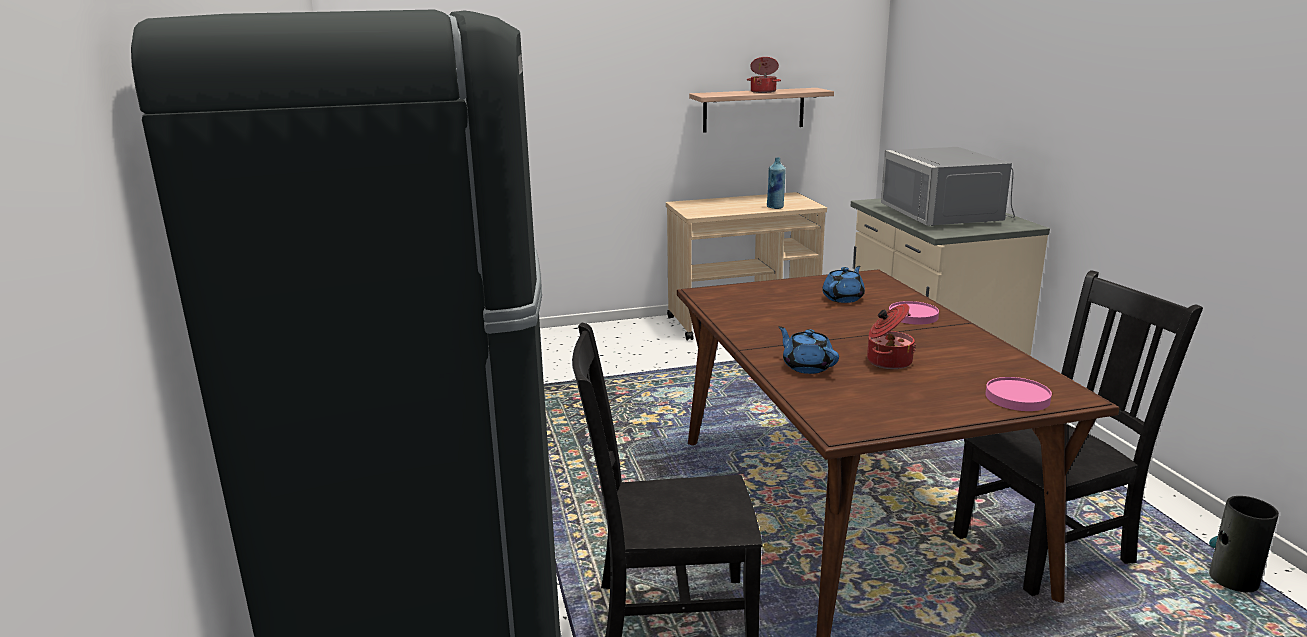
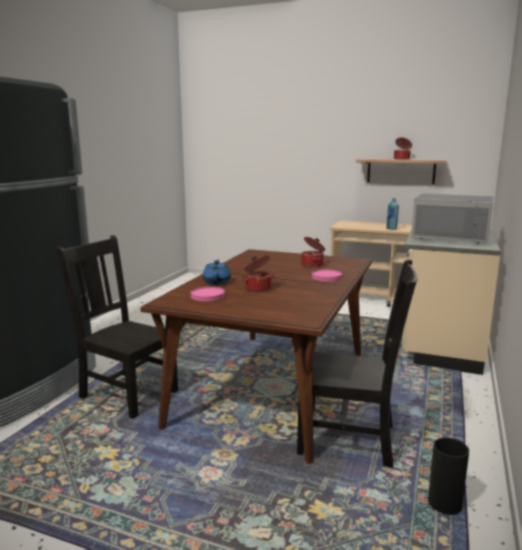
camera: 35 degrees right, 5 degrees down
(843, 298) = (313, 265): blue teapot -> cooking pot
(948, 214) = (451, 237): grey microwave -> grey microwave turned 90 degrees counterclockwise
(1017, 398) = (275, 313): pink plate -> pink plate (207, 296)

